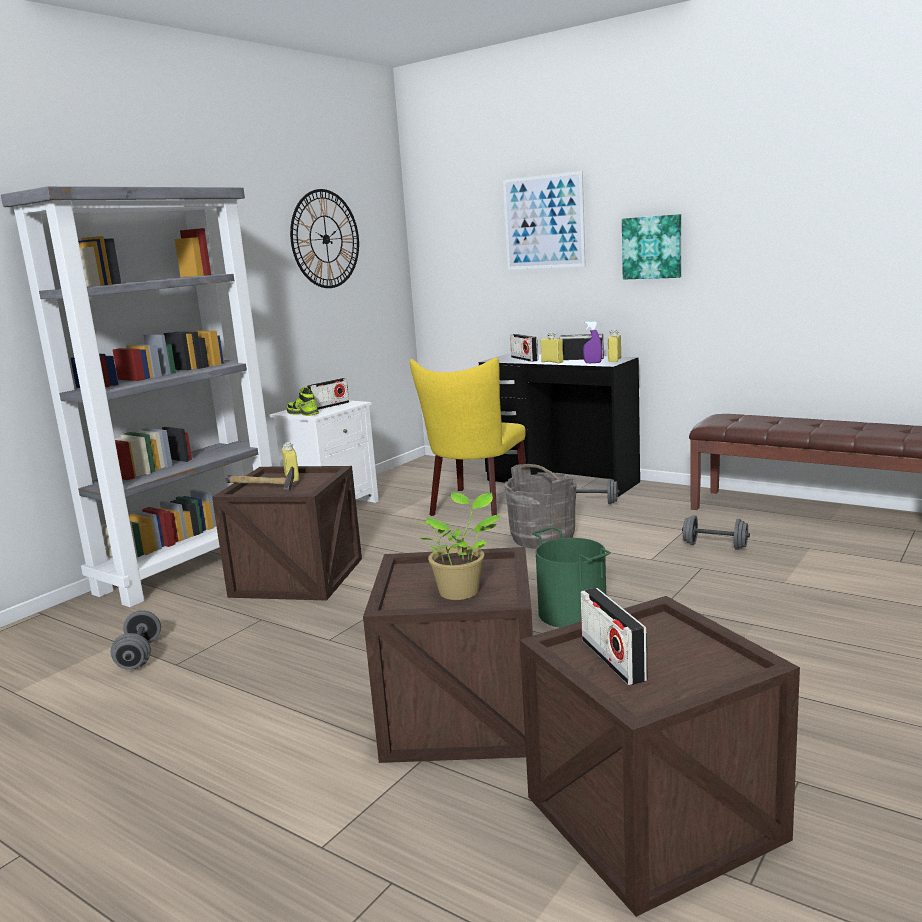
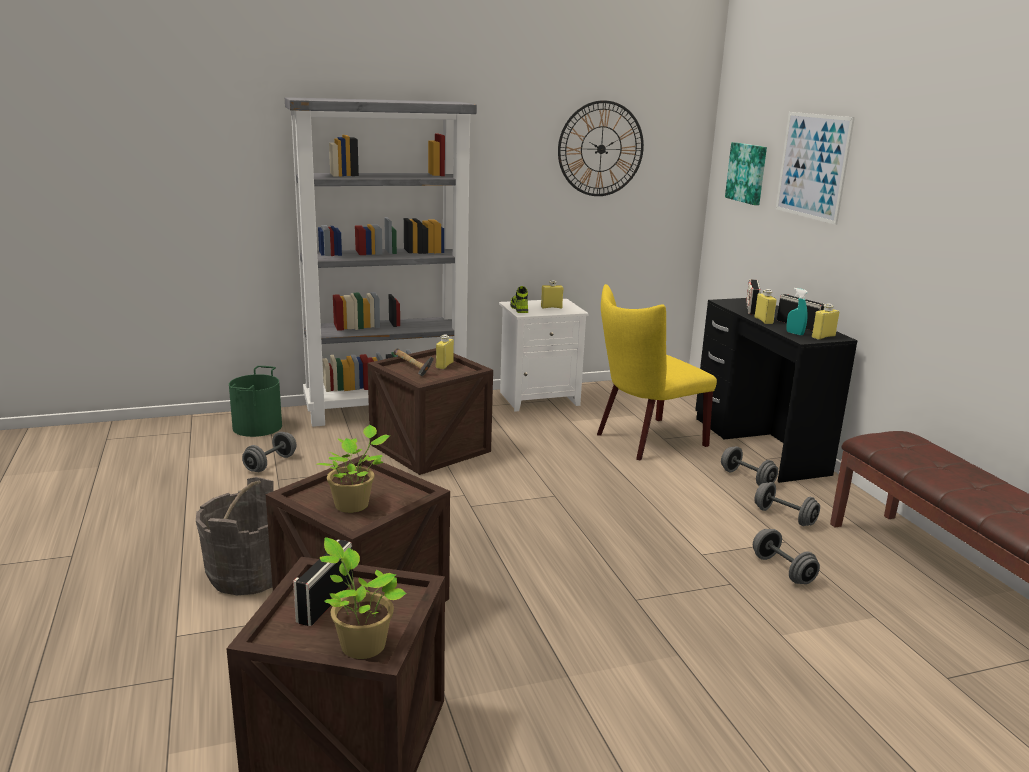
camera: 35 degrees right, 5 degrees up
(329, 406) = (551, 307): radio -> yellow bottle
(542, 538) = (647, 493): grey bucket -> grey bucket (248, 574)
(573, 612) = (557, 568): green bucket -> green bucket (258, 427)
(592, 363) = (794, 333): purple spray bottle -> turquoise spray bottle
(652, 247) = (897, 221): picture -> picture (747, 173)
(657, 516) = (784, 517): none -> grey dumbbell
(713, 669) = (360, 644): none -> potted plant

